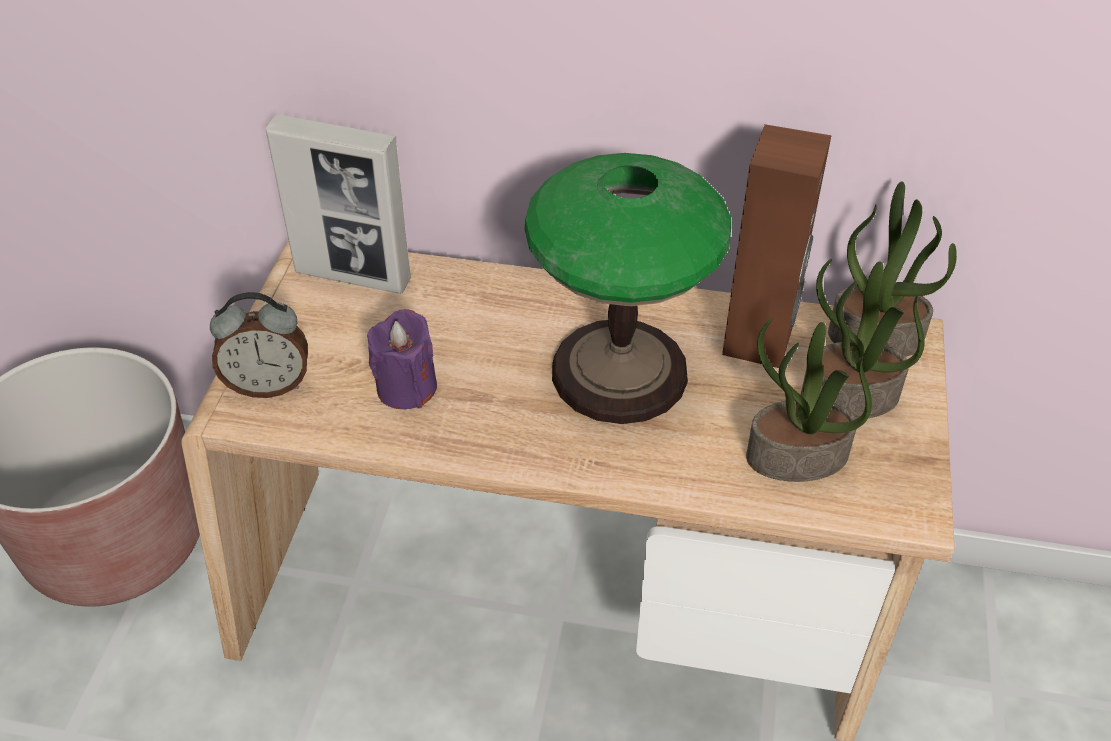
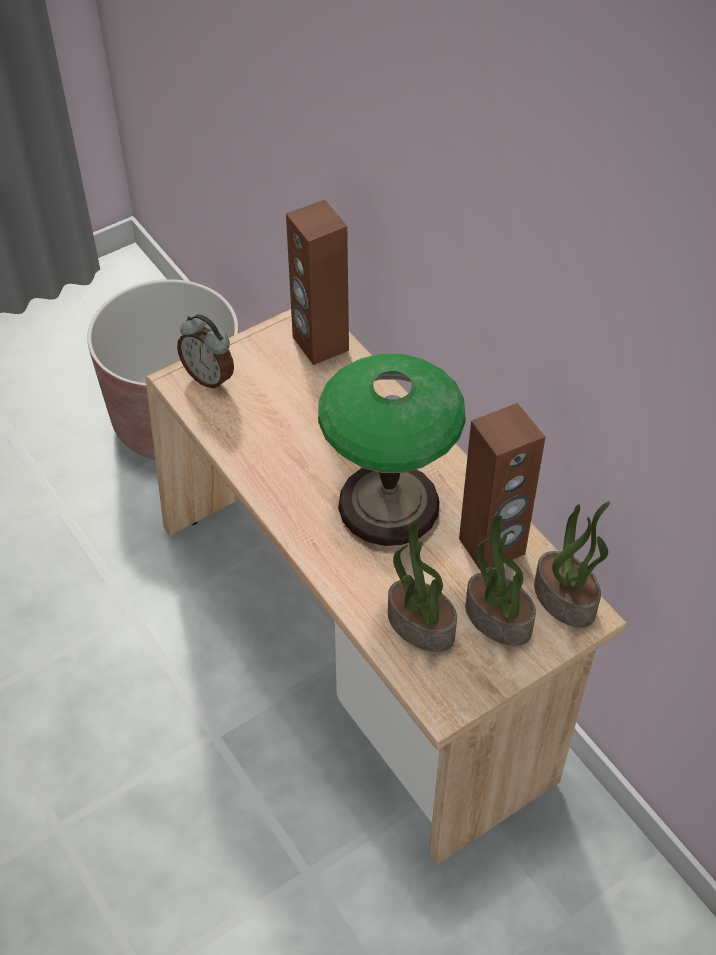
camera: 45 degrees right, 5 degrees up
(353, 276) = (319, 344): picture frame -> brown speaker
(406, 387) = (271, 429): purple candle -> none

